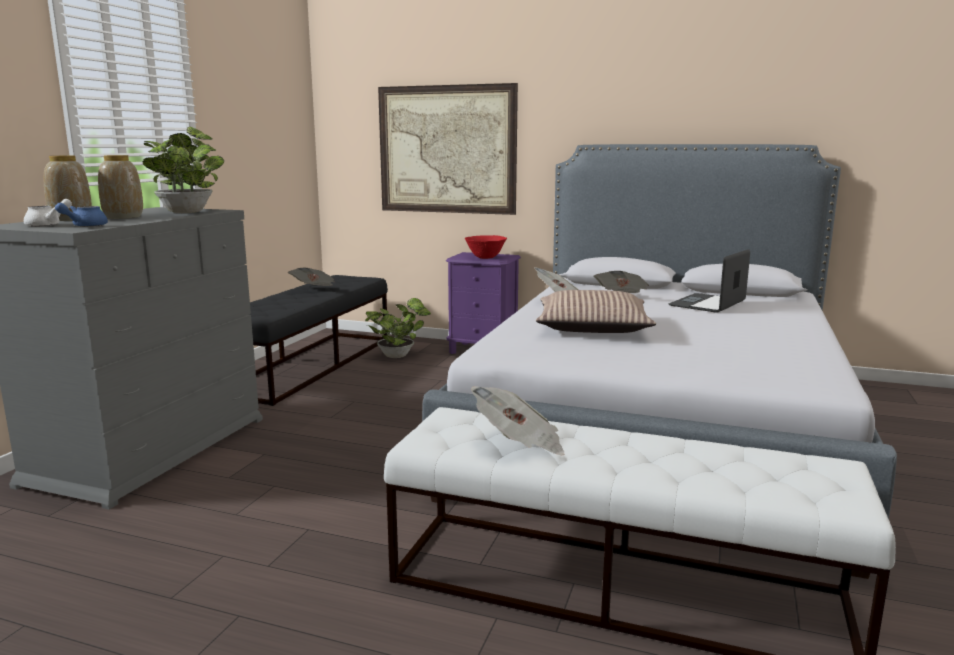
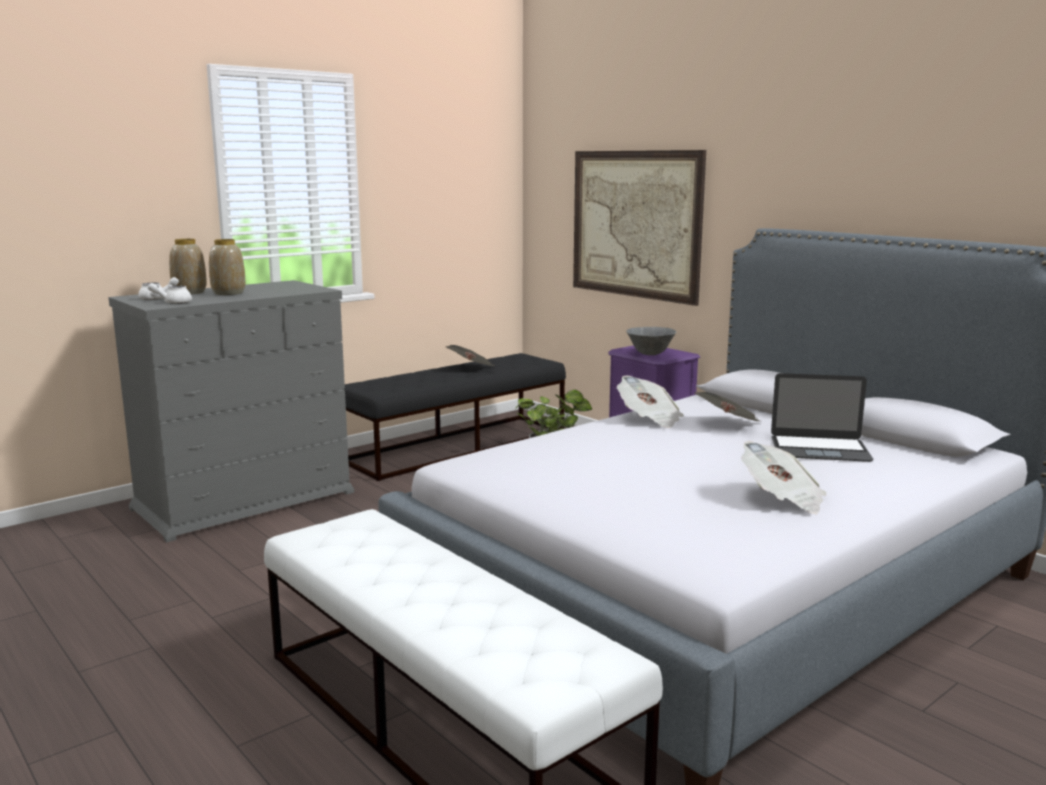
camera: 30 degrees right, 0 degrees up
(84, 226) = (173, 302): blue teapot -> white teapot
(188, 212) = (292, 289): potted plant -> none
(485, 258) = (650, 354): red bowl -> grey bowl
(519, 444) = (368, 557): newspaper -> newspaper (782, 499)
(592, 327) = (612, 455): pillow -> none
(707, 303) = (819, 449): laptop -> laptop turned 150 degrees counterclockwise

